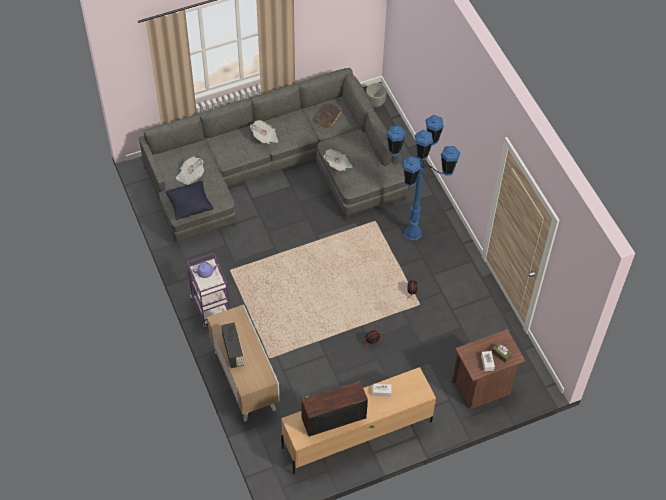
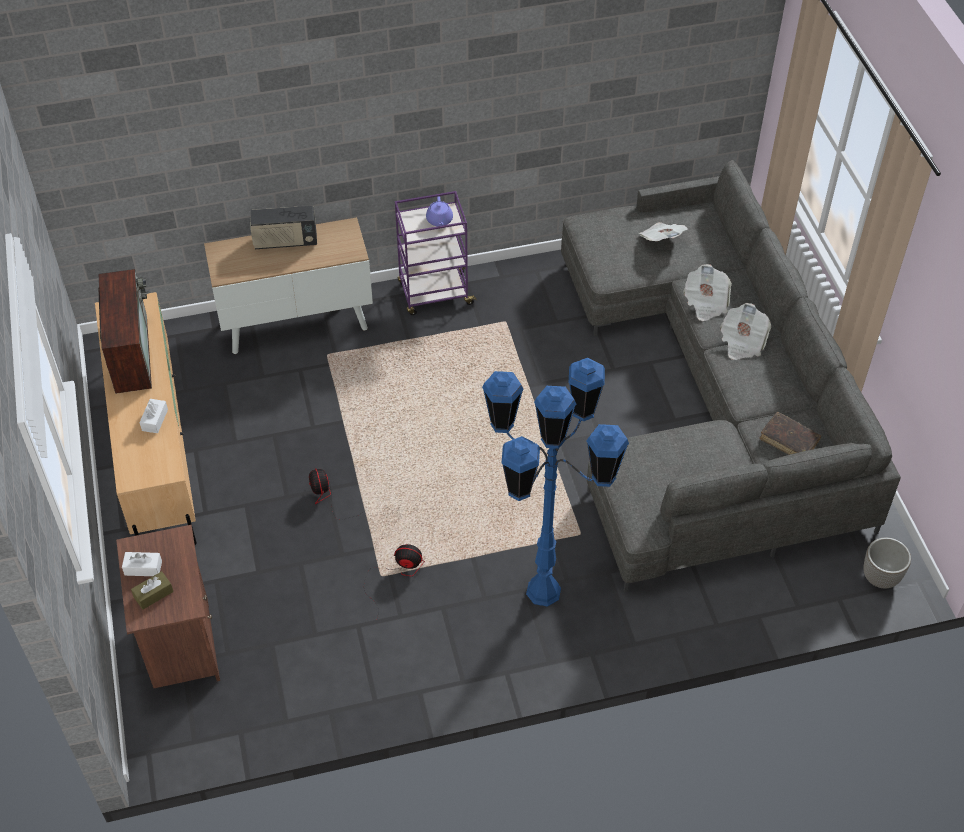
camera: 100 degrees right, 5 degrees down
(190, 206) = (597, 236): black pillow -> none
(338, 165) = (669, 440): newspaper -> newspaper (706, 303)

